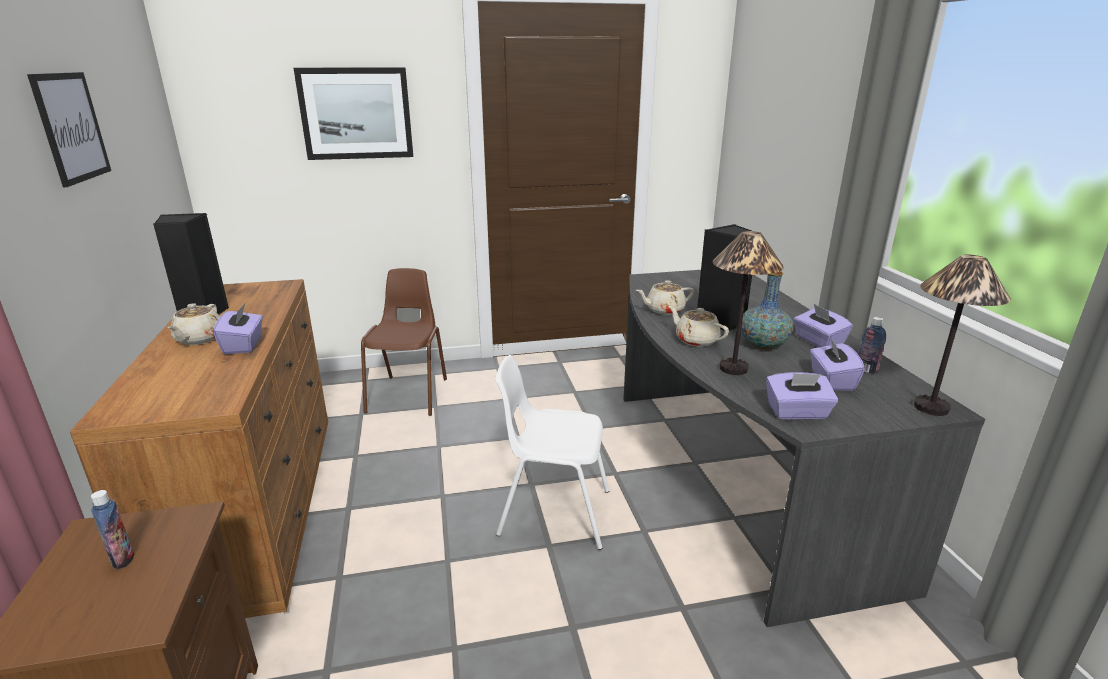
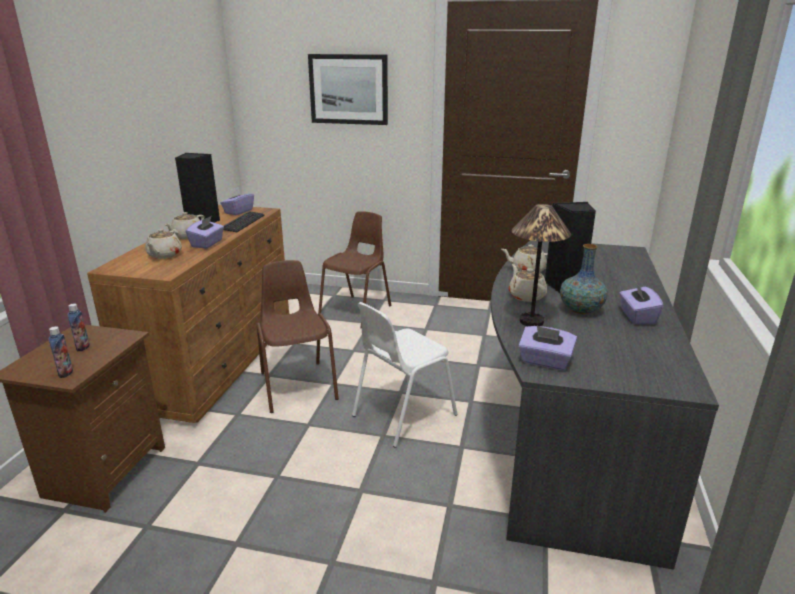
camera: 25 degrees right, 0 degrees up
(71, 127) = (142, 93): picture -> none
(188, 375) = (164, 255): none -> beige teapot
(269, 306) = (243, 223): none -> keyboard
(398, 511) = (297, 385): none -> brown chair
(553, 512) = (402, 415): white chair -> white chair turned 75 degrees counterclockwise
(831, 380) = (607, 347): purple tissue box -> purple tissue box (238, 211)
(866, 370) = (653, 346): bottle -> bottle (66, 373)
(930, 407) = (674, 384): table lamp -> none

